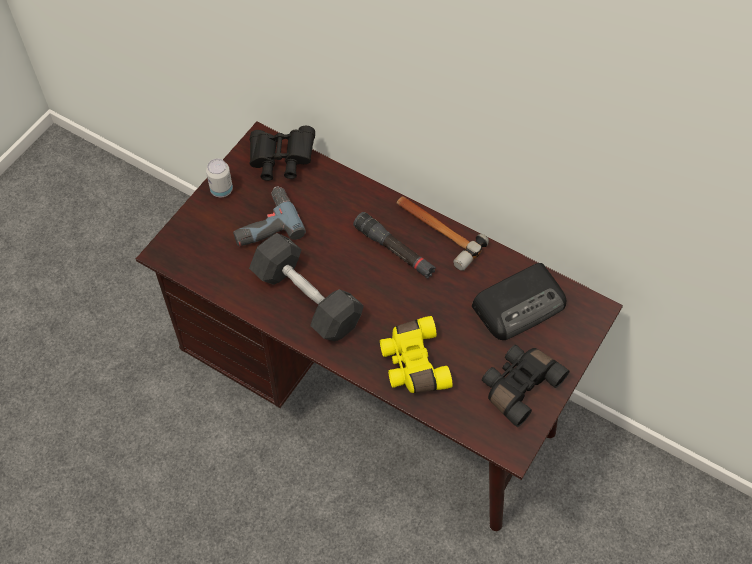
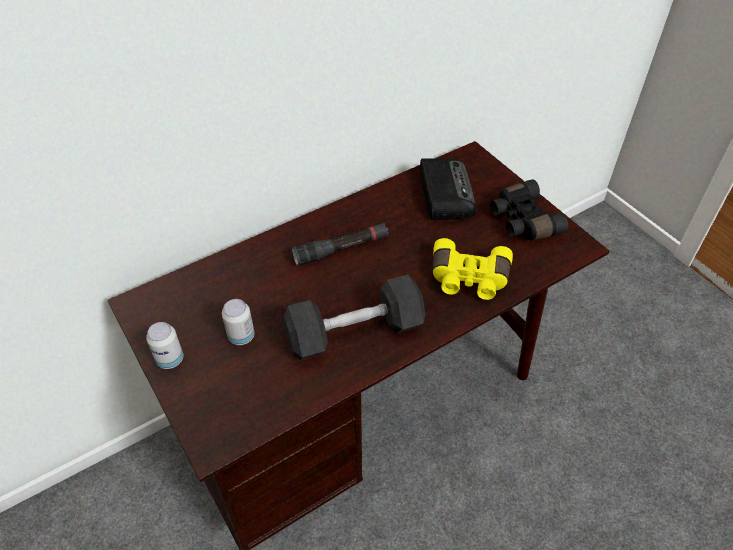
camera: 65 degrees left, 10 degrees down
(264, 223) = (241, 336): power drill -> can
(281, 161) = (175, 296): black binoculars -> none
(436, 231) = (340, 215): hammer -> none

